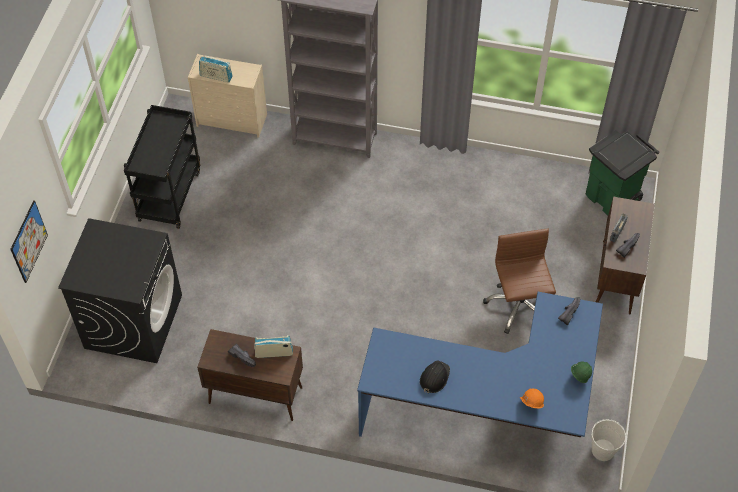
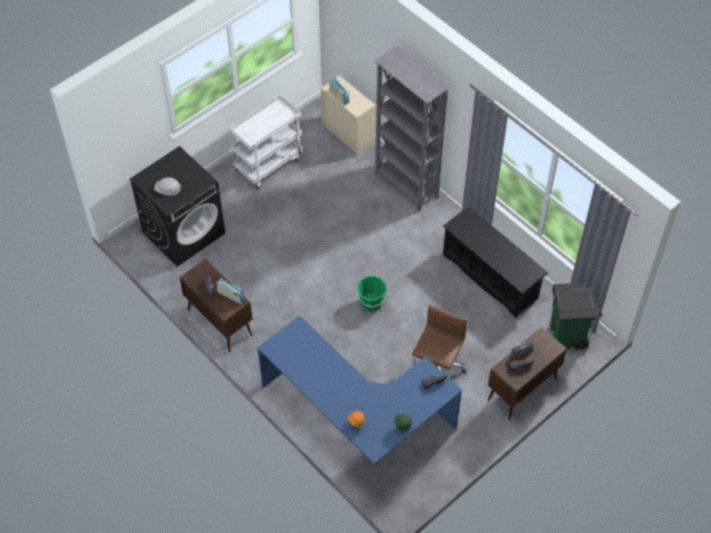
camera: 35 degrees right, 0 degrees up
(29, 241) = (119, 138): picture -> none
(114, 272) = (168, 188): none -> white hard hat
(169, 194) = (268, 163): black cart -> white cart
(399, 278) = (371, 303): none -> green bucket
(434, 378) = (310, 369): black hard hat -> none
(493, 183) = (490, 276): none -> black shoe rack
(603, 450) = (411, 495): white bucket -> none

